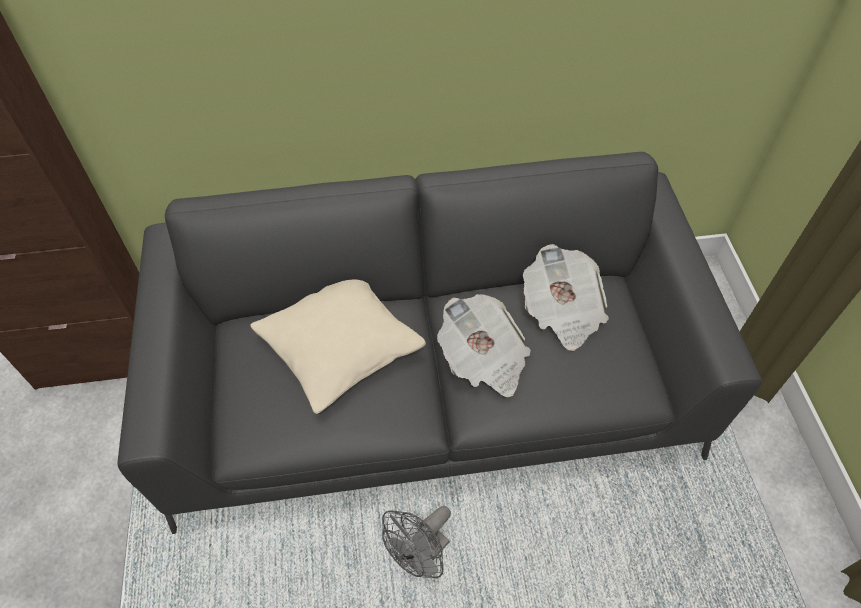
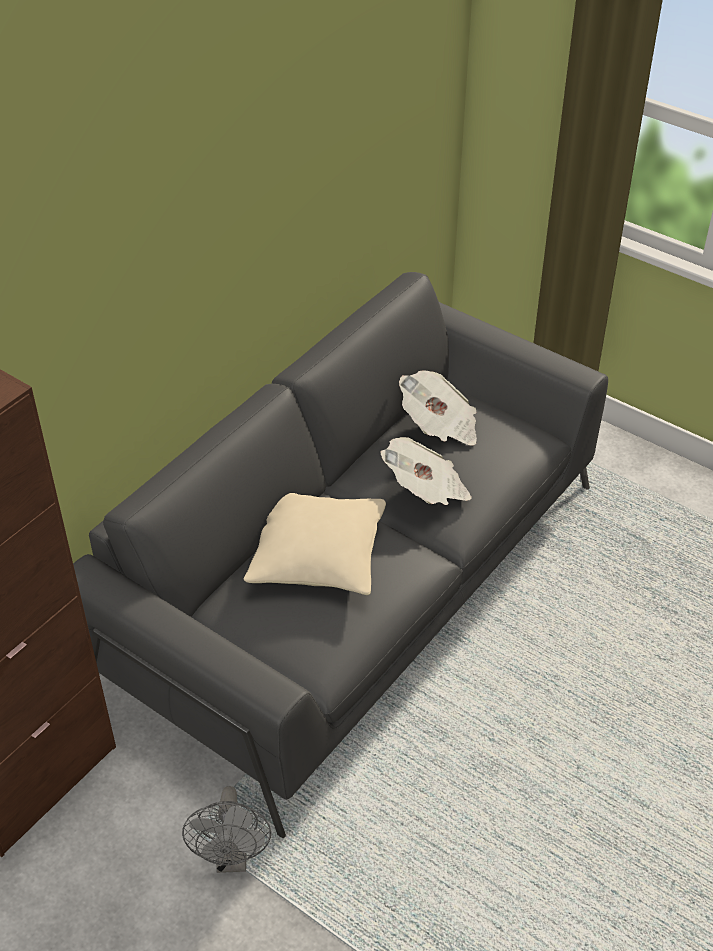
camera: 45 degrees left, 10 degrees down
(420, 556) = (482, 693): grey fan -> grey fan (232, 858)

